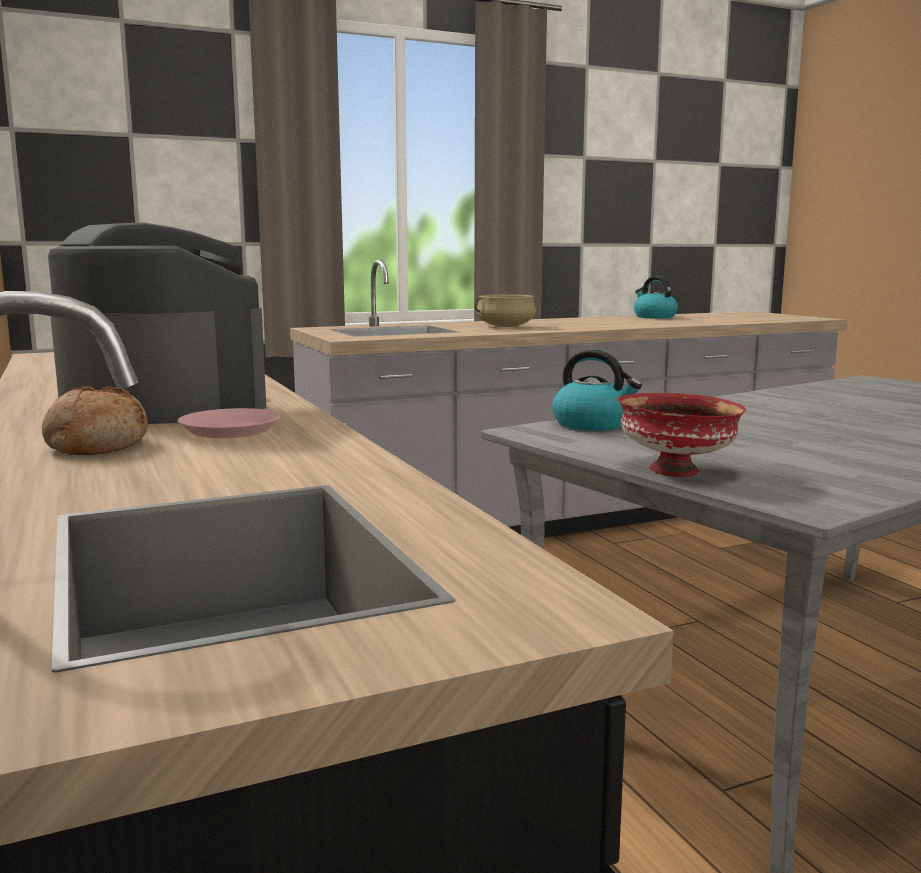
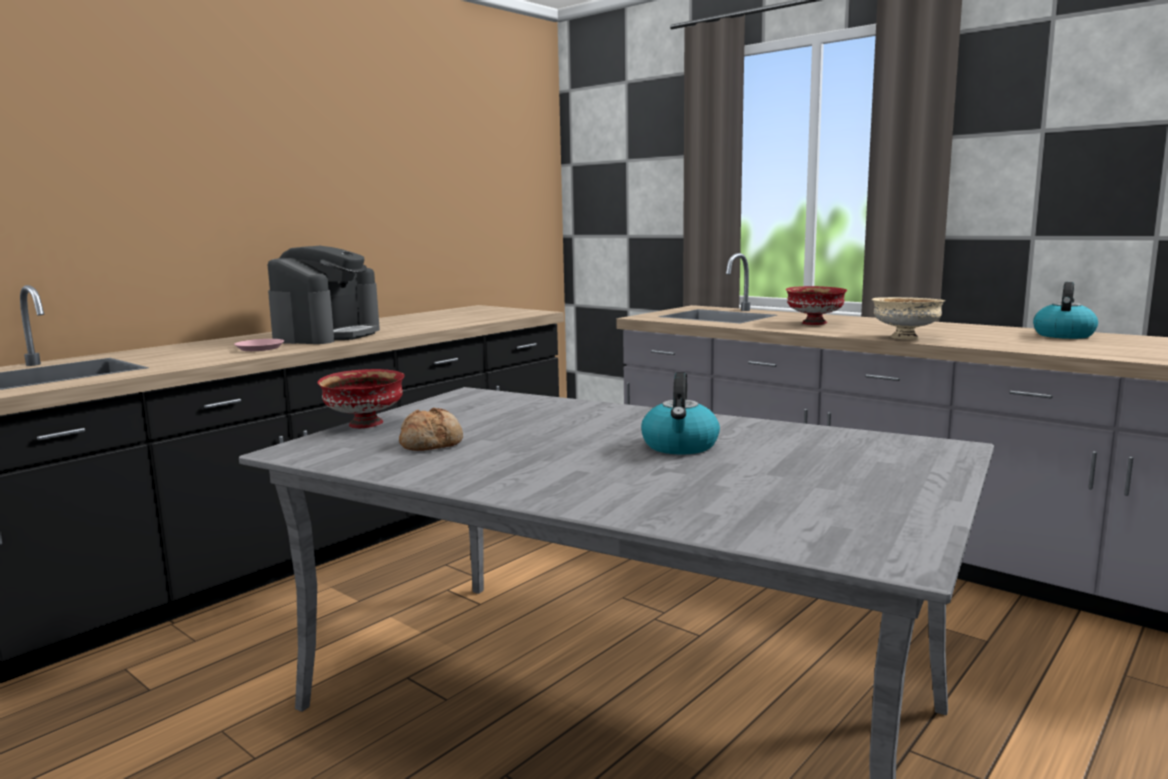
camera: 65 degrees right, 0 degrees up
(95, 445) = (223, 344): bread -> bread (431, 444)
(505, 326) = (815, 323): beige cooking pot -> red bowl
(593, 424) = (506, 400): kettle -> kettle (680, 446)
(621, 326) = (904, 338): none -> beige bowl

